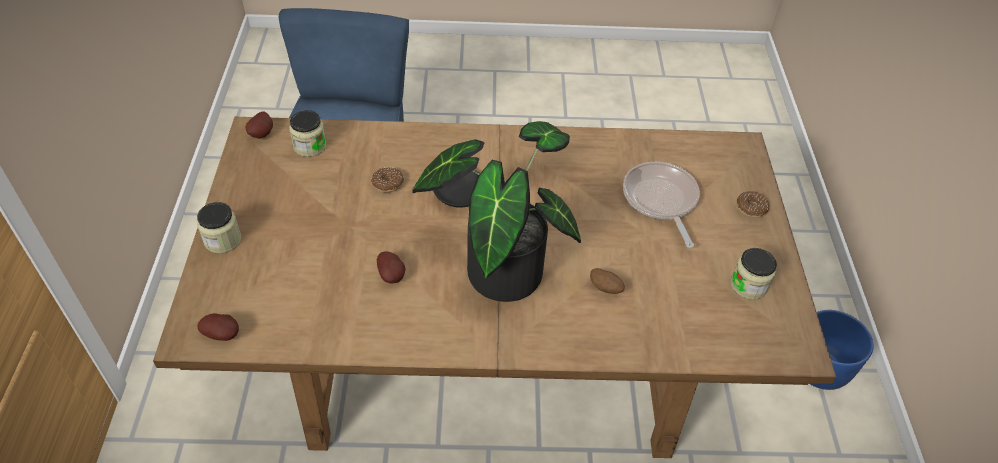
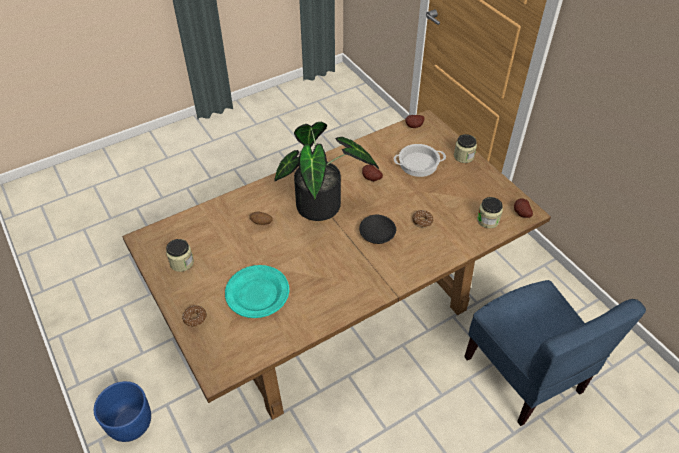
camera: 150 degrees right, 0 degrees up
(299, 263) = (418, 164): none -> cooking pot
(660, 200) = (257, 293): frying pan -> turquoise plate

